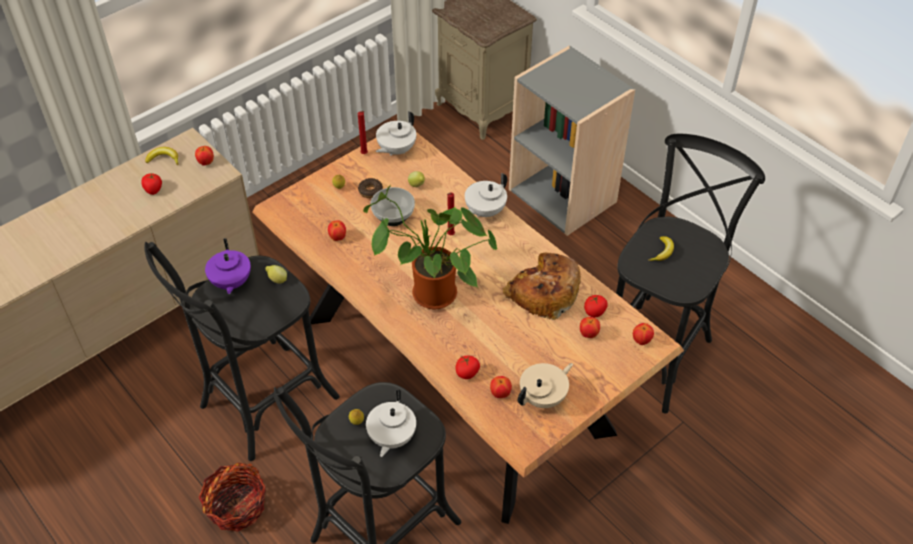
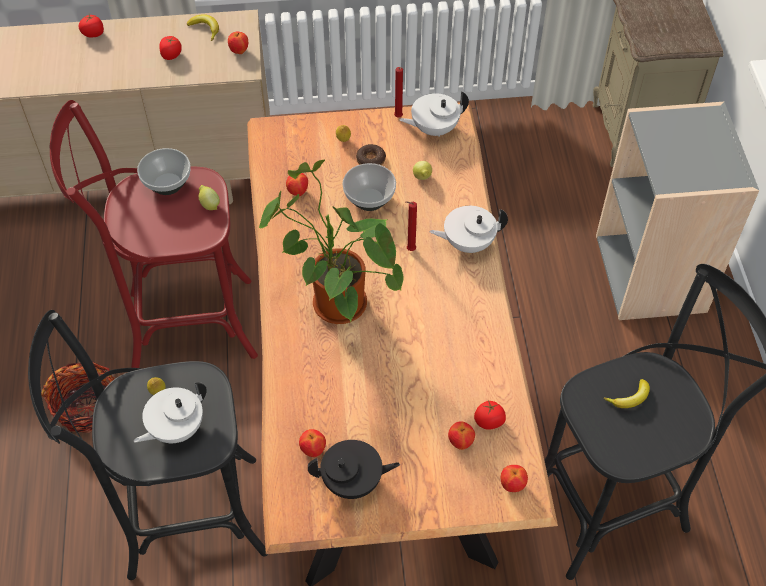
camera: 35 degrees right, 5 degrees up
(231, 283) = (167, 184): purple teapot -> bowl
(263, 405) = (184, 324): black stool -> red stool
(467, 373) = (300, 407): tomato -> tomato (93, 33)
(543, 292) = (452, 366): bread -> none
(543, 397) = (353, 482): beige teapot -> black teapot

